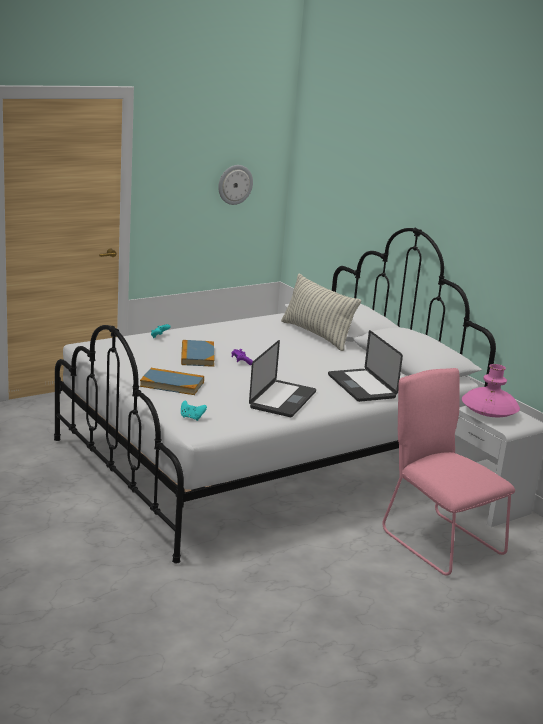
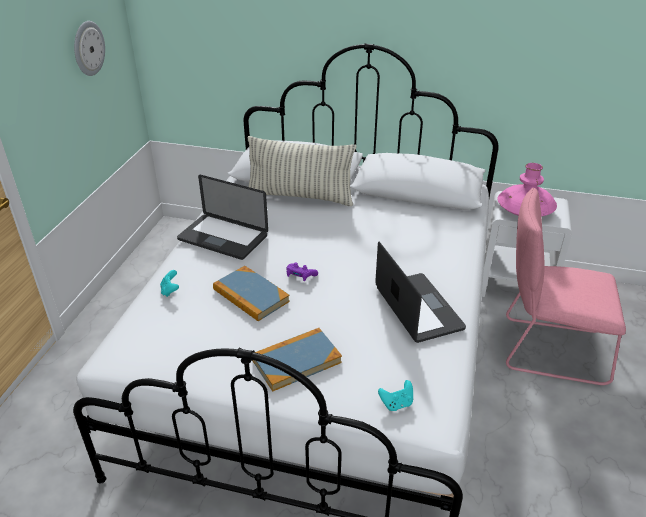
camera: 40 degrees left, 15 degrees up
(361, 386) = (437, 243): laptop -> laptop (223, 238)

